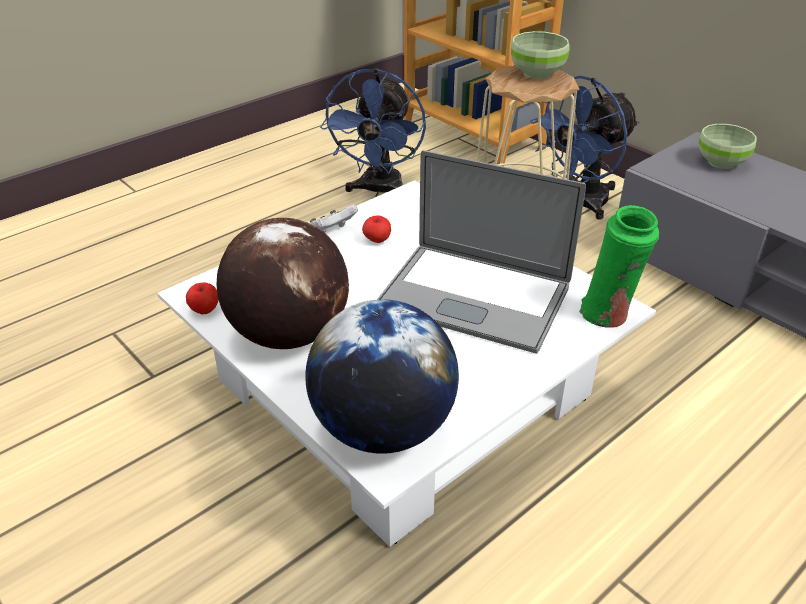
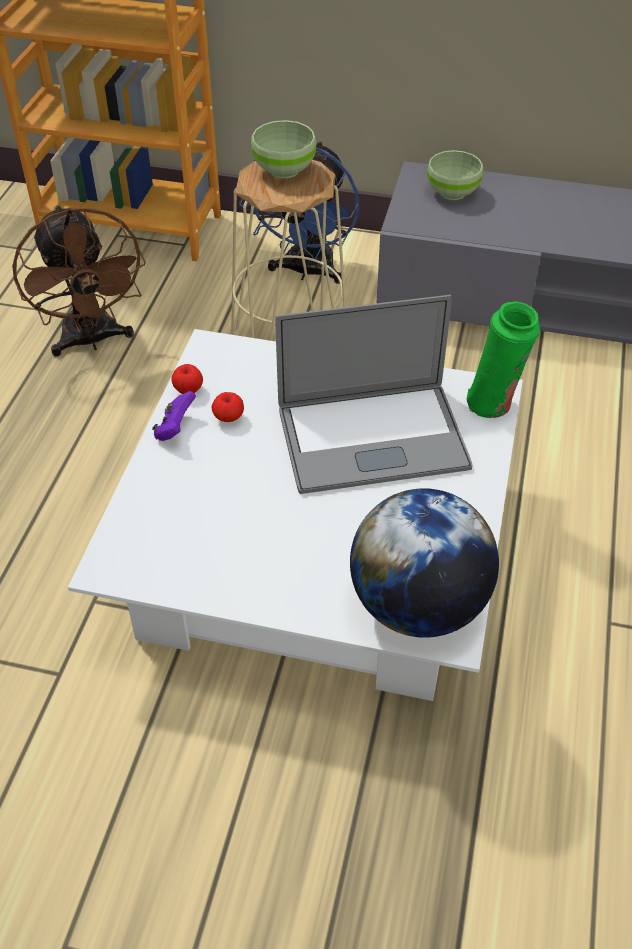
camera: 35 degrees left, 10 degrees up
(205, 309) = (140, 579): apple -> apple (188, 390)
(288, 334) = (249, 562): globe -> none
(332, 232) = (175, 429): white game controller -> purple game controller
(379, 191) = (92, 341): blue fan -> brown fan

